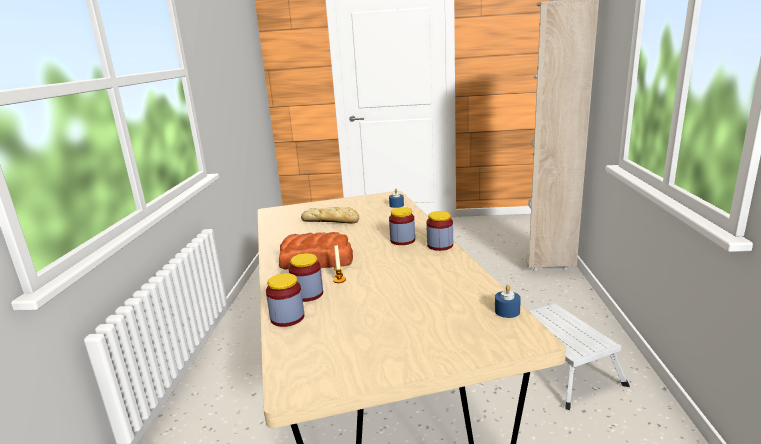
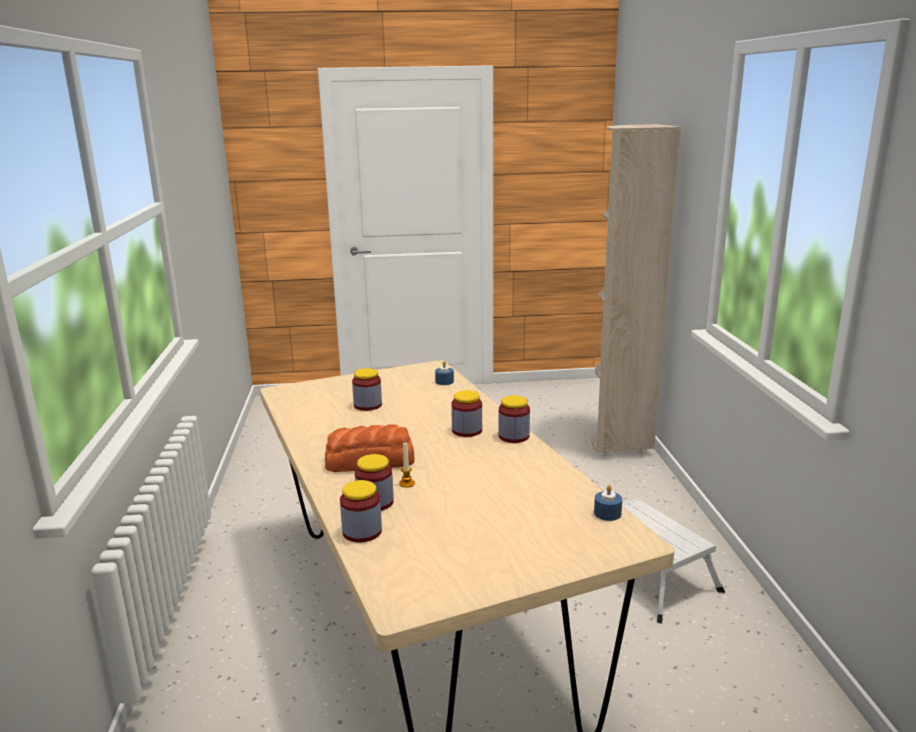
camera: 10 degrees left, 0 degrees up
(331, 221) = (368, 405): bread -> jar

